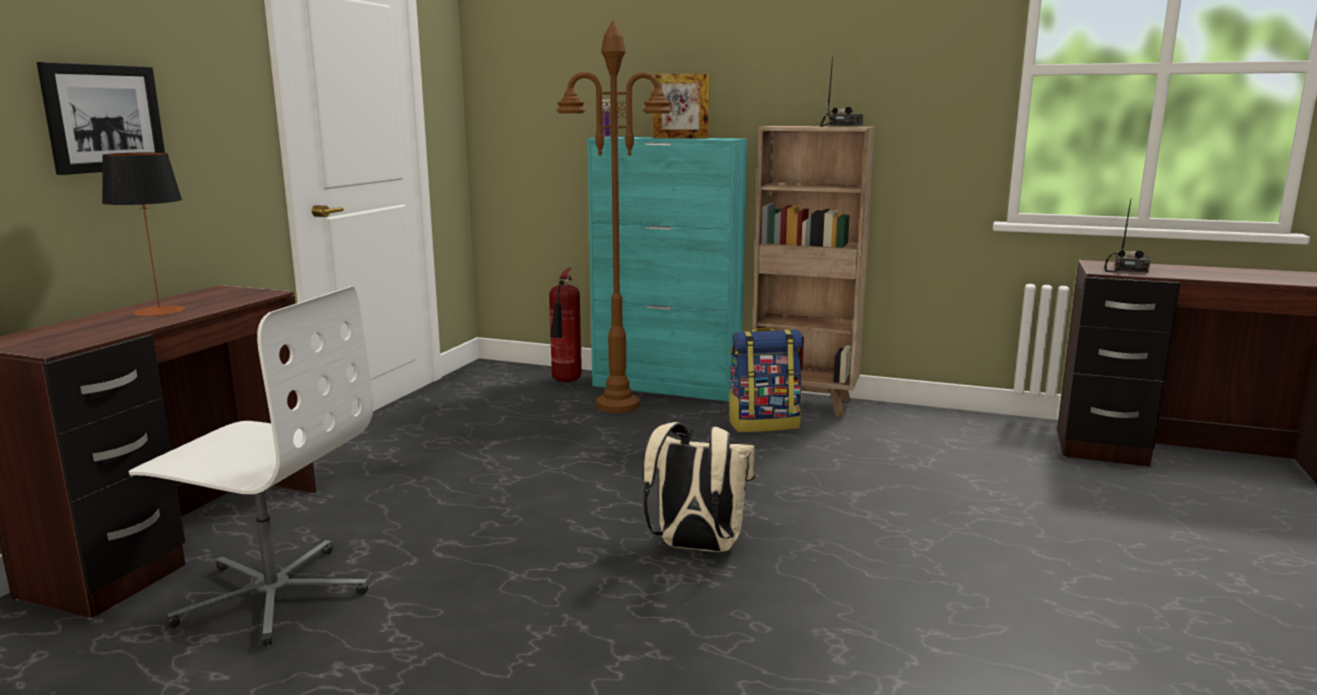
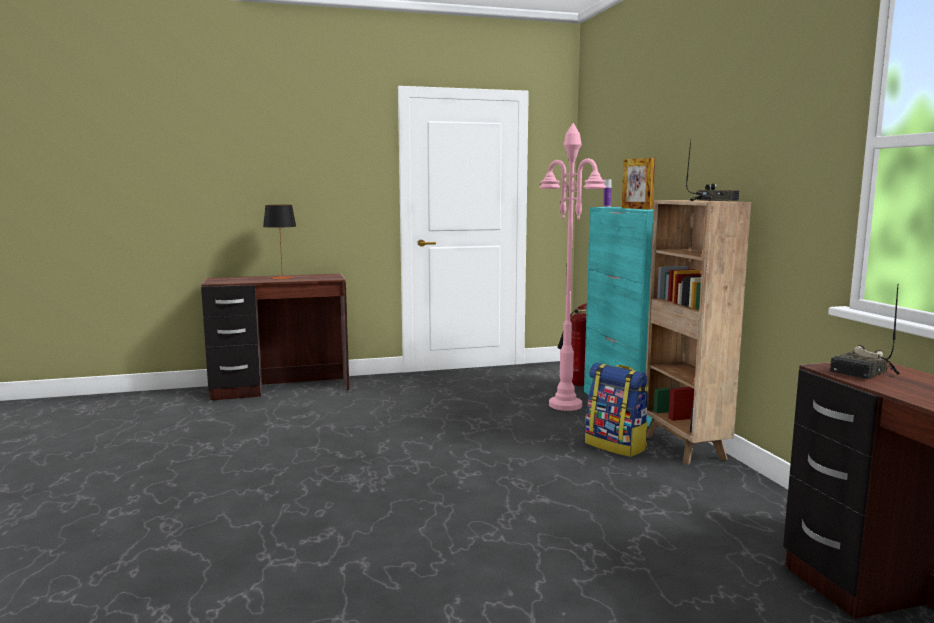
camera: 55 degrees right, 5 degrees down
(103, 118) = (290, 189): picture -> none
(273, 594) = (252, 415): white office chair -> none
(618, 405) = (566, 405): brown floor lamp -> pink floor lamp
(696, 547) = (395, 474): beige backpack -> none
(1126, 270) = (864, 373): radio -> radio turned 150 degrees clockwise

